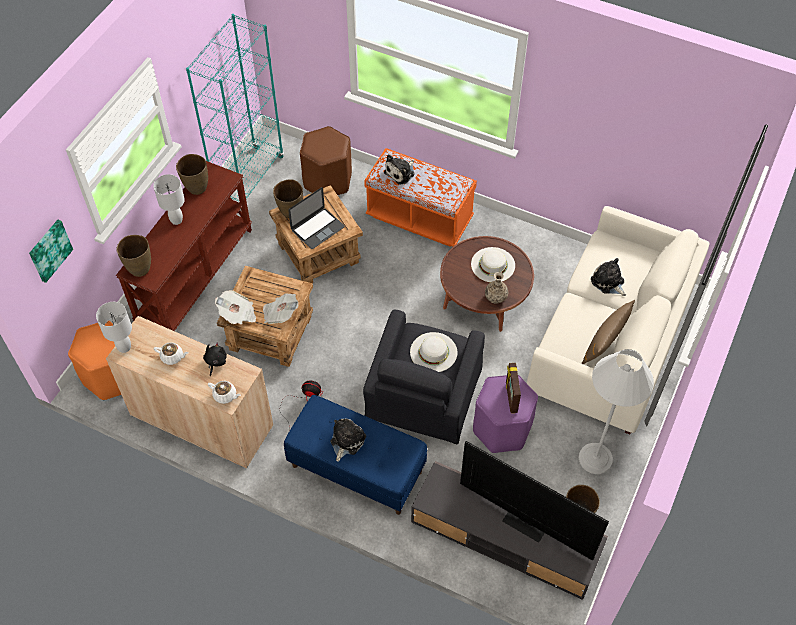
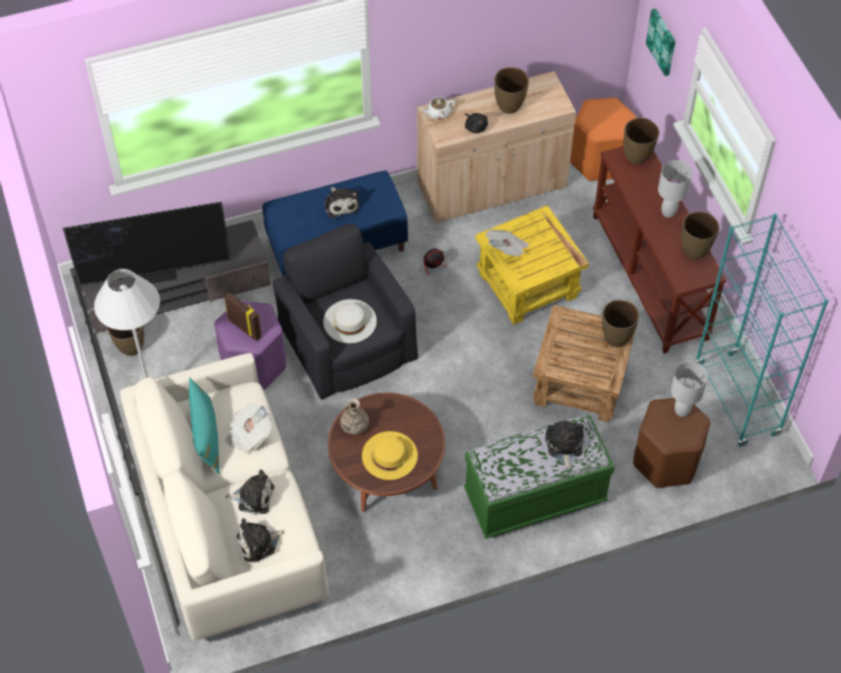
camera: 135 degrees right, 0 degrees up
(125, 348) = (551, 86): white table lamp -> white table lamp (681, 411)
(172, 357) = (509, 106): white teapot -> brown vase
(238, 314) = (539, 223): newspaper -> newspaper (248, 435)
(270, 332) = (529, 285): brown side table -> yellow side table
(317, 228) = (574, 343): laptop -> none
(419, 218) = (535, 497): orange bench -> green bench
(493, 264) = (389, 455): white hat -> yellow hat
(605, 342) = (206, 436): brown pillow -> turquoise pillow
(627, 258) = (258, 543): none -> plush toy

